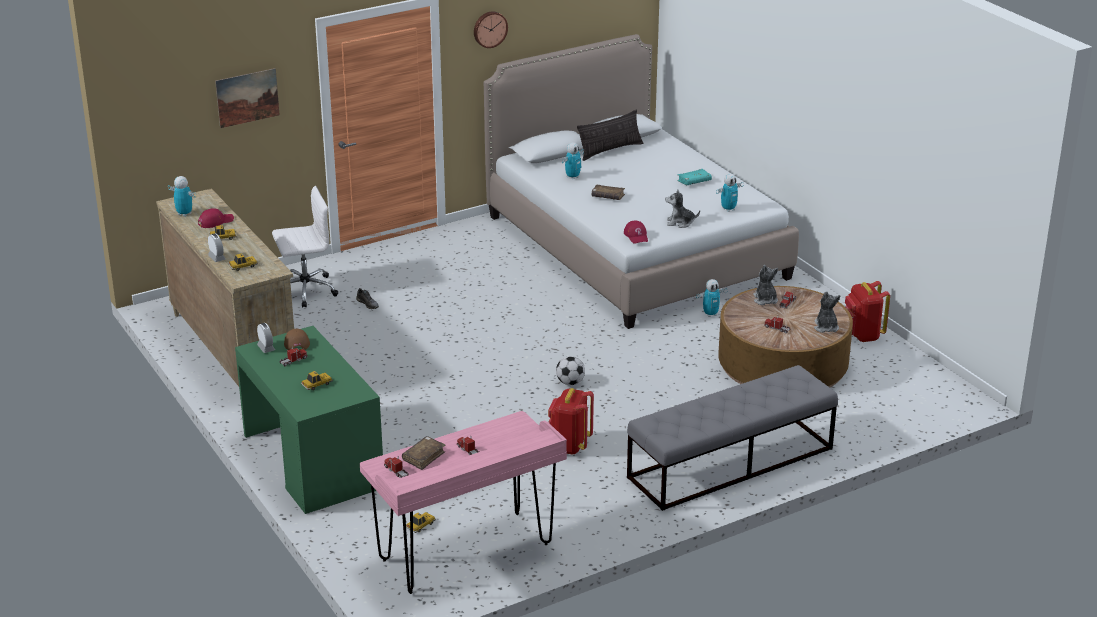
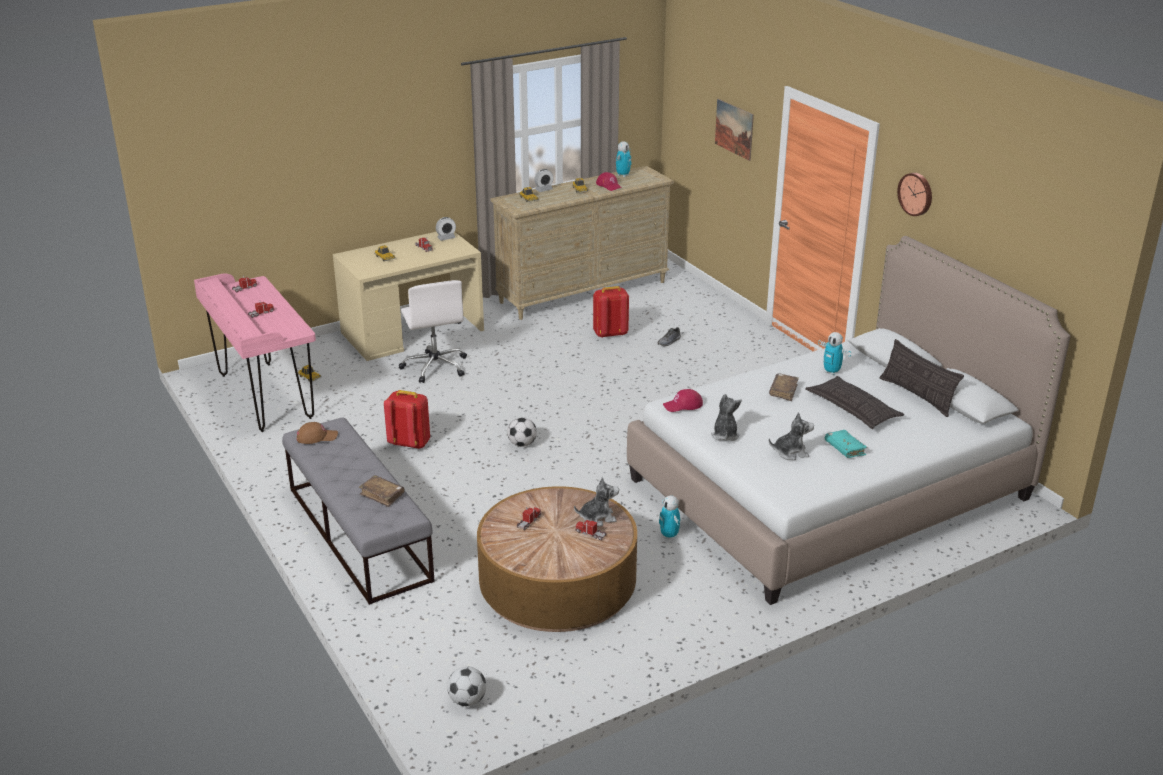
camera: 90 degrees right, 0 degrees up
(296, 342) = (453, 247): brown cap -> brown cap (317, 437)
(304, 290) = (691, 313): white office chair -> white office chair (435, 366)
(312, 461) = (412, 331): green desk -> beige desk
(423, 457) = (260, 297): brown book -> brown book (382, 495)
(633, 174) = (853, 408): none -> pillow
(728, 209) = (768, 469): toy robot -> none
(826, 327) = (529, 558): plush toy -> plush toy (790, 452)
(862, 335) = (624, 654): red backpack -> red backpack (610, 333)
(932, 397) = (467, 700): none -> football

